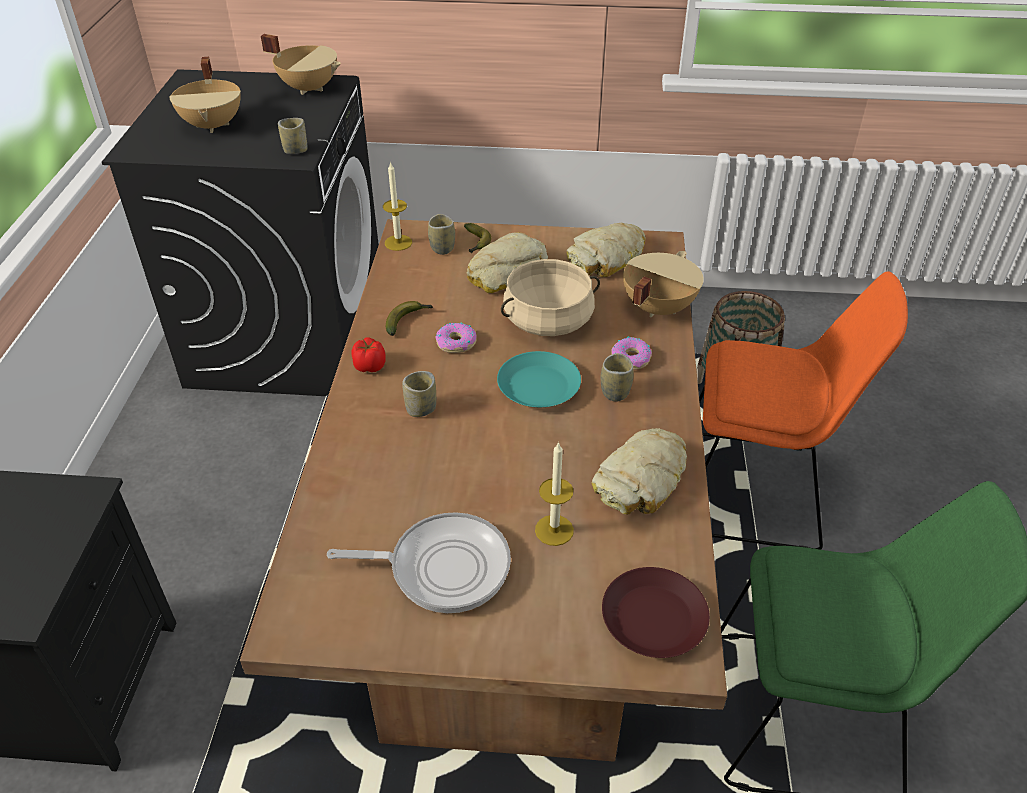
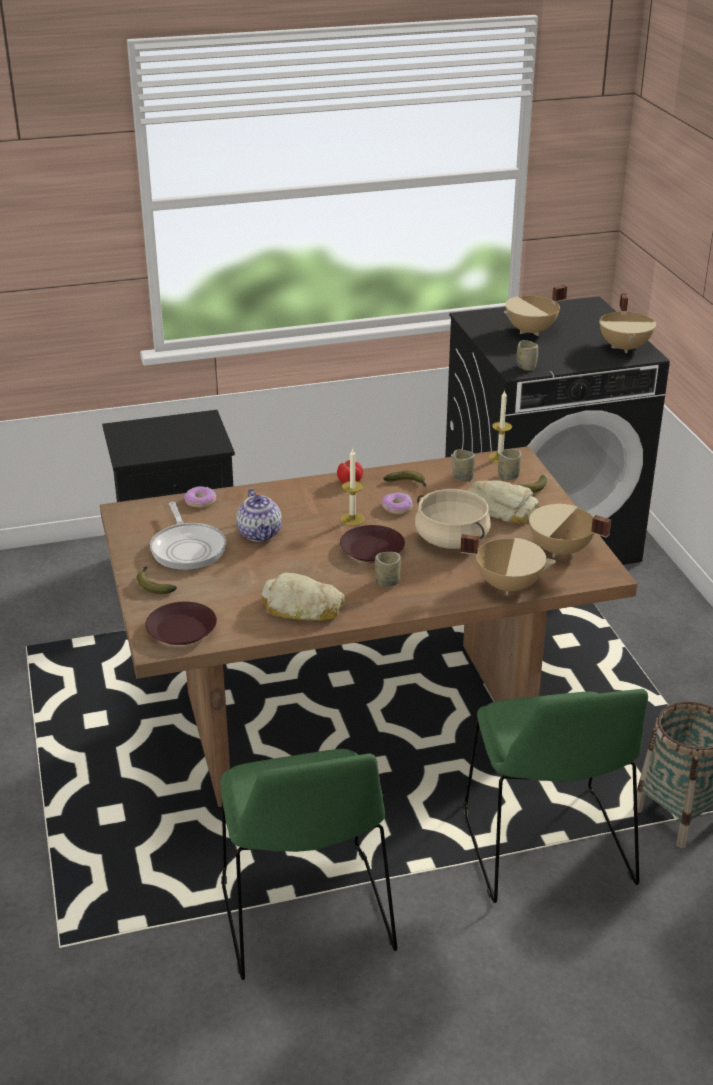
camera: 70 degrees right, 10 degrees down
(421, 409) = (319, 510): cup -> cup (462, 477)
(447, 479) = (260, 533): none -> teapot
(523, 630) = (153, 585): none -> banana
(538, 386) = (373, 549): turquoise plate -> brown plate
(554, 530) = (237, 581): candle -> candle (352, 519)
(607, 258) = (560, 551): bread -> beige cooking pot
(631, 358) = (432, 583): donut -> donut (200, 501)
(756, 491) = (548, 852): orange chair -> green chair

